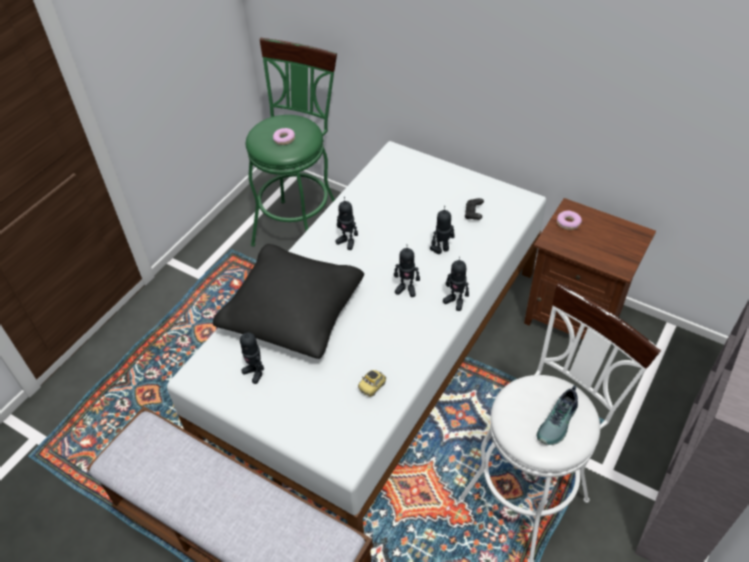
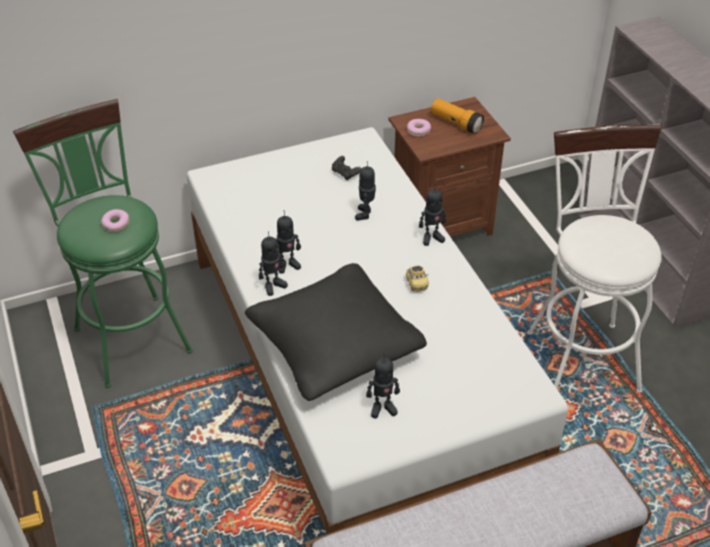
camera: 55 degrees left, 5 degrees down
(372, 386) = (474, 336): toy car -> toy car (416, 284)
(406, 289) = (387, 258): toy robot -> toy robot (273, 286)
(559, 422) = (624, 239): shoe -> none
(605, 238) = (456, 123): none -> flashlight

